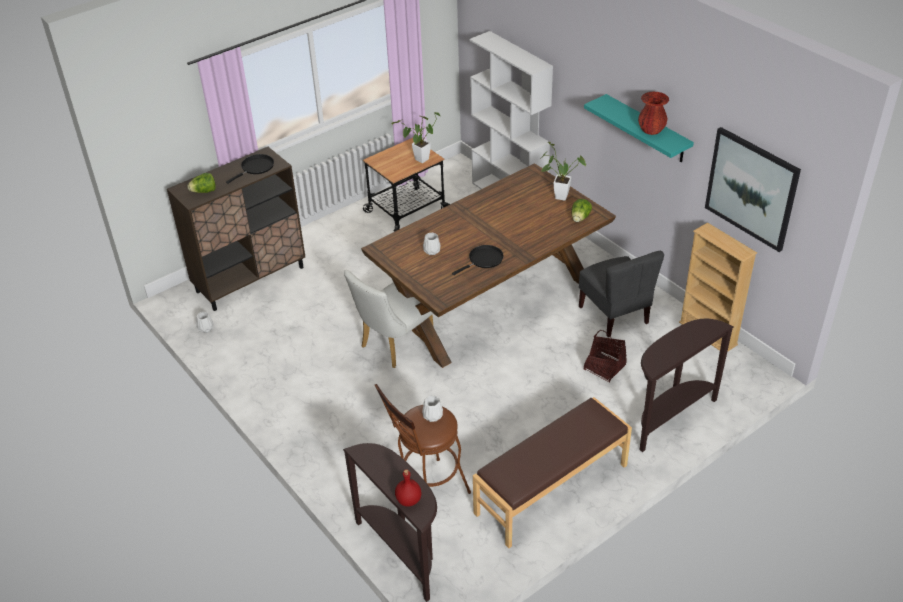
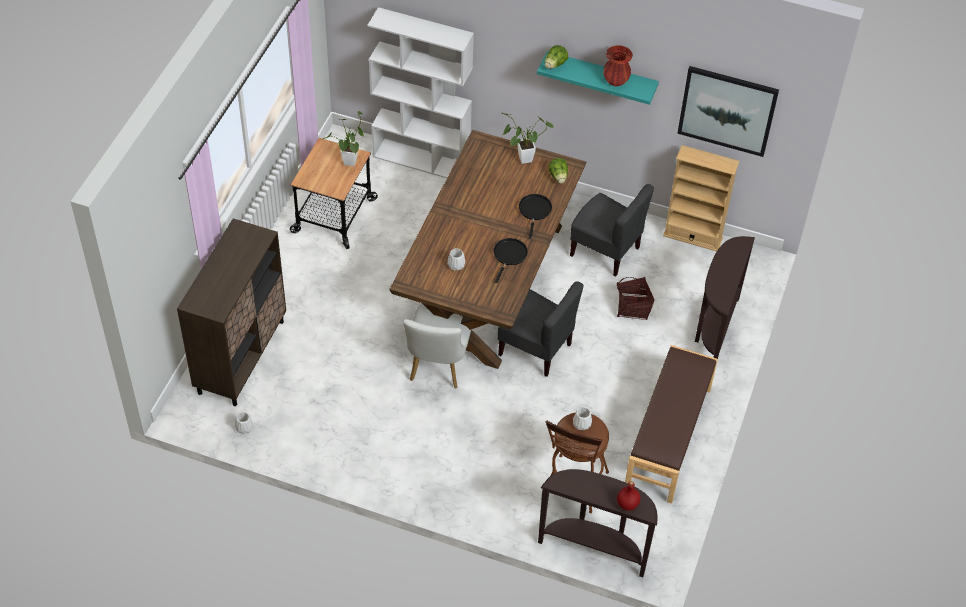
camera: 35 degrees left, 10 degrees up
(204, 191) = (219, 296): lettuce -> lettuce (555, 65)
(256, 168) = (245, 248): black frying pan -> black frying pan (534, 211)
(488, 366) = (536, 349): none -> grey chair

